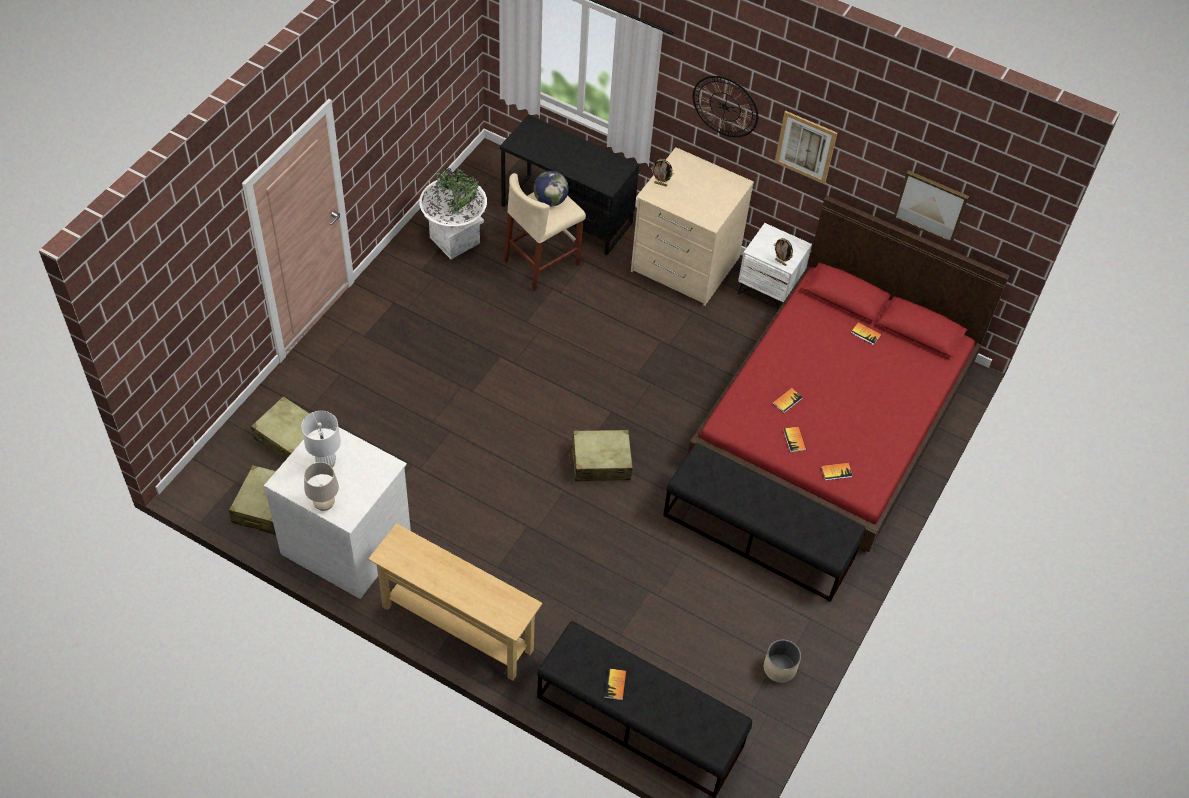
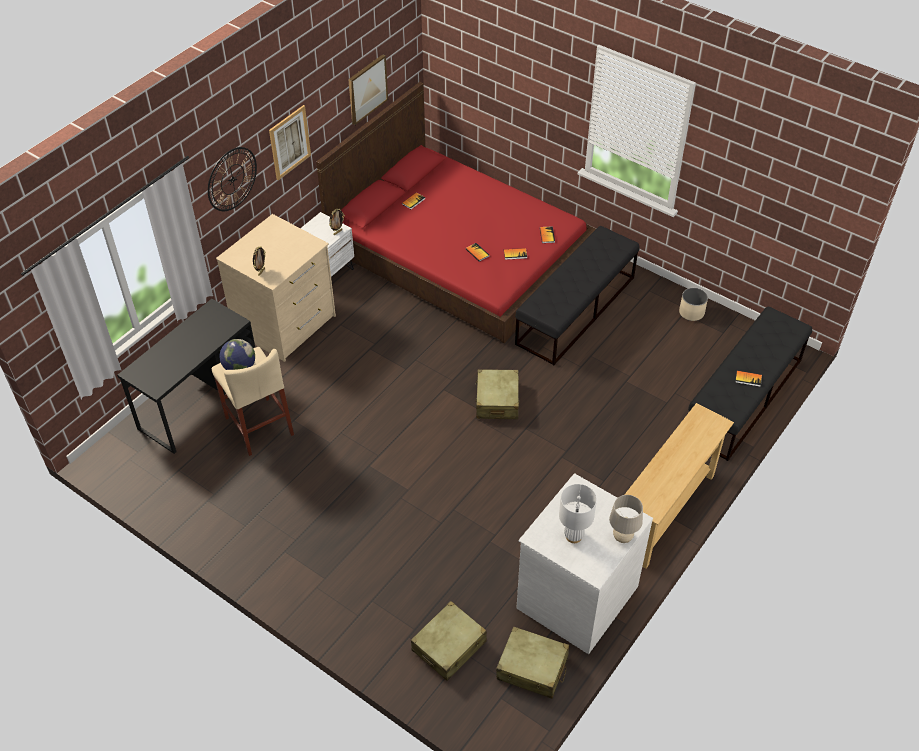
camera: 80 degrees left, 5 degrees down
(454, 240) = (212, 495): white planter -> none

